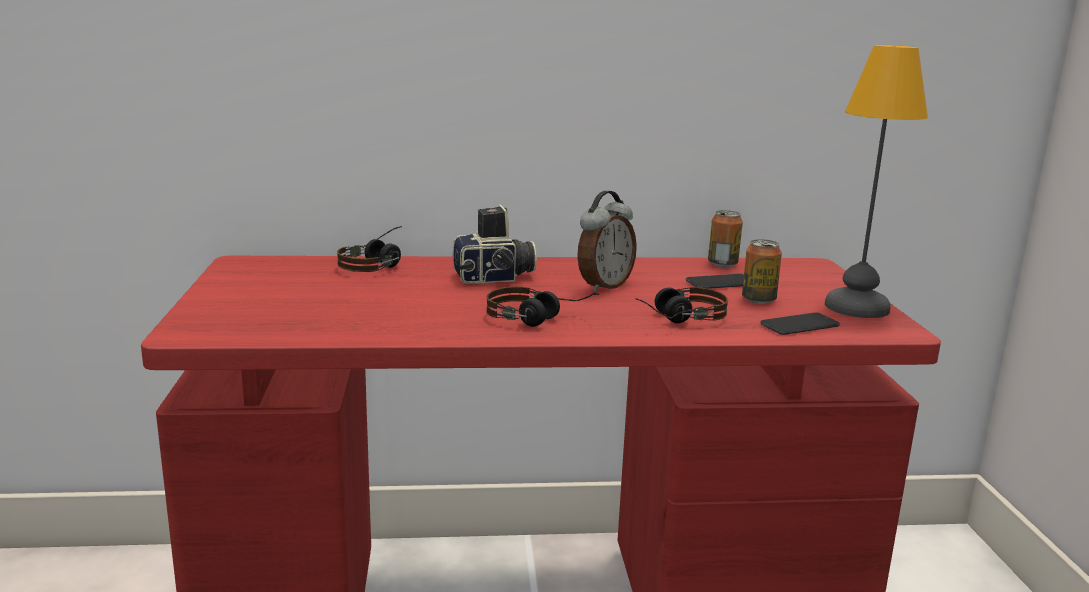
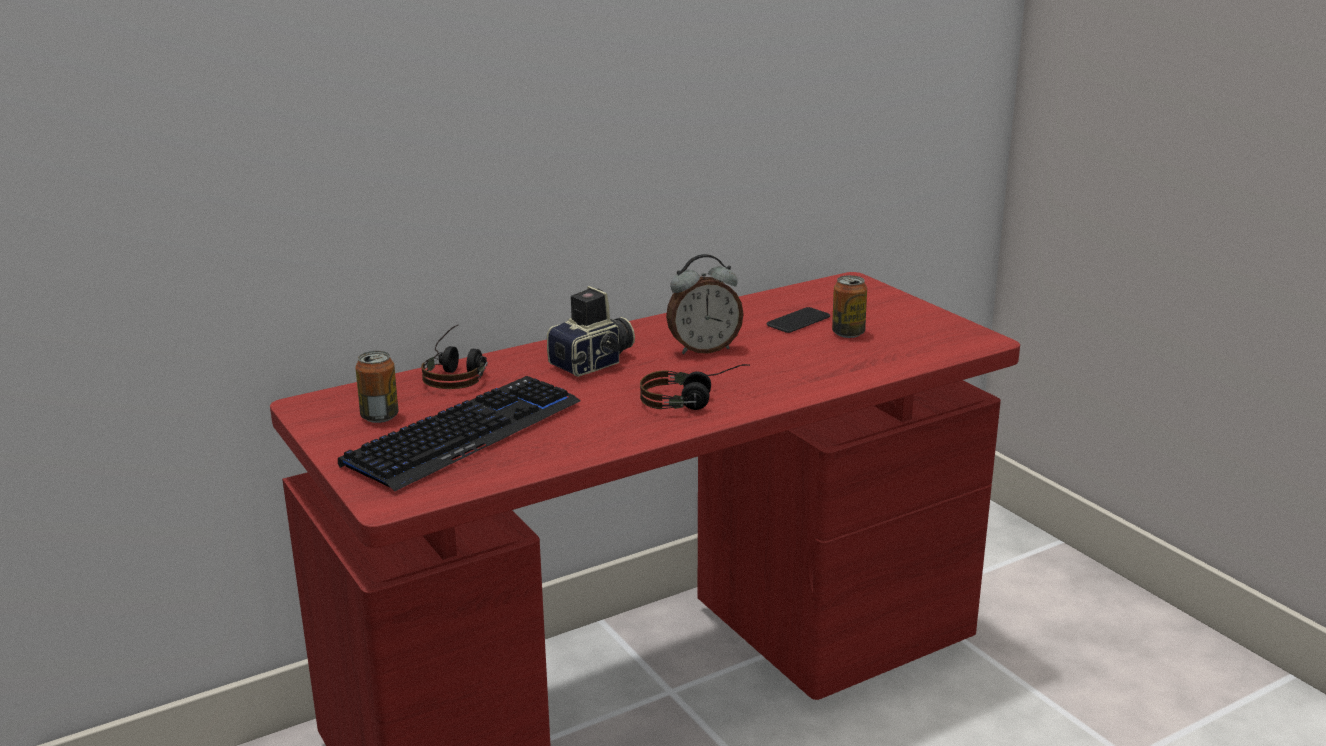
camera: 25 degrees left, 5 degrees up
(316, 303) = (465, 434): none -> keyboard
(603, 286) = (703, 349): alarm clock -> alarm clock turned 60 degrees clockwise
(676, 319) = (805, 371): headphones -> none
(722, 264) = (776, 298): can -> can (380, 417)
(799, 325) = (906, 353): phone -> none
(857, 308) = (931, 323): table lamp -> none

